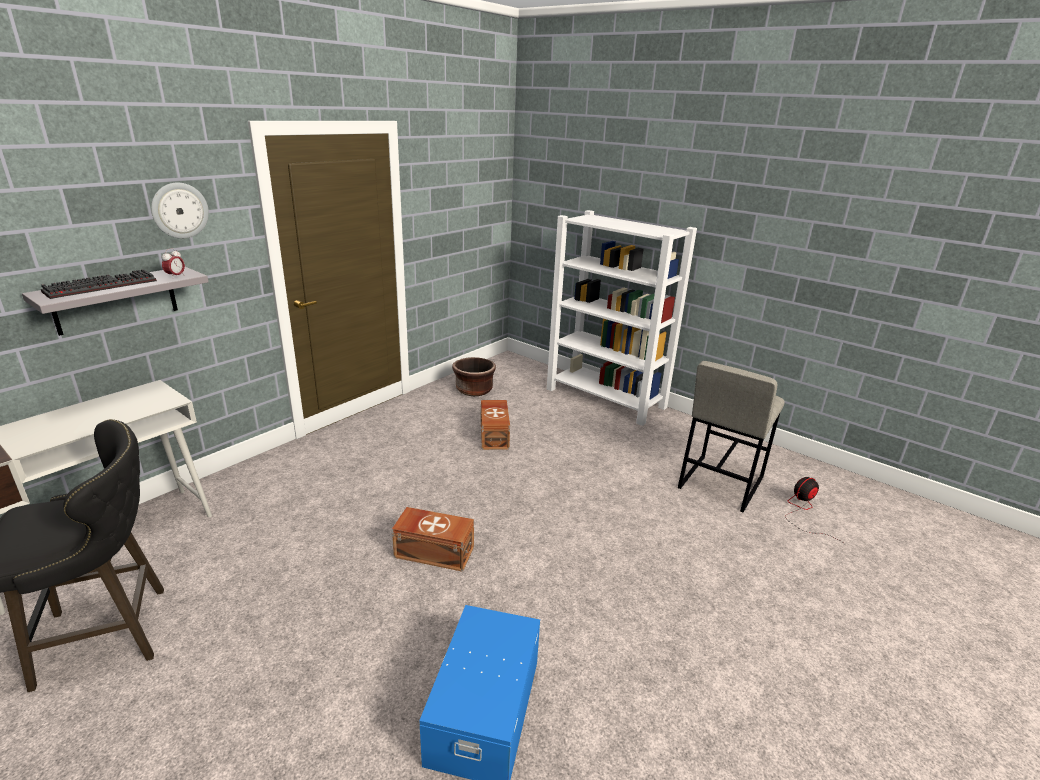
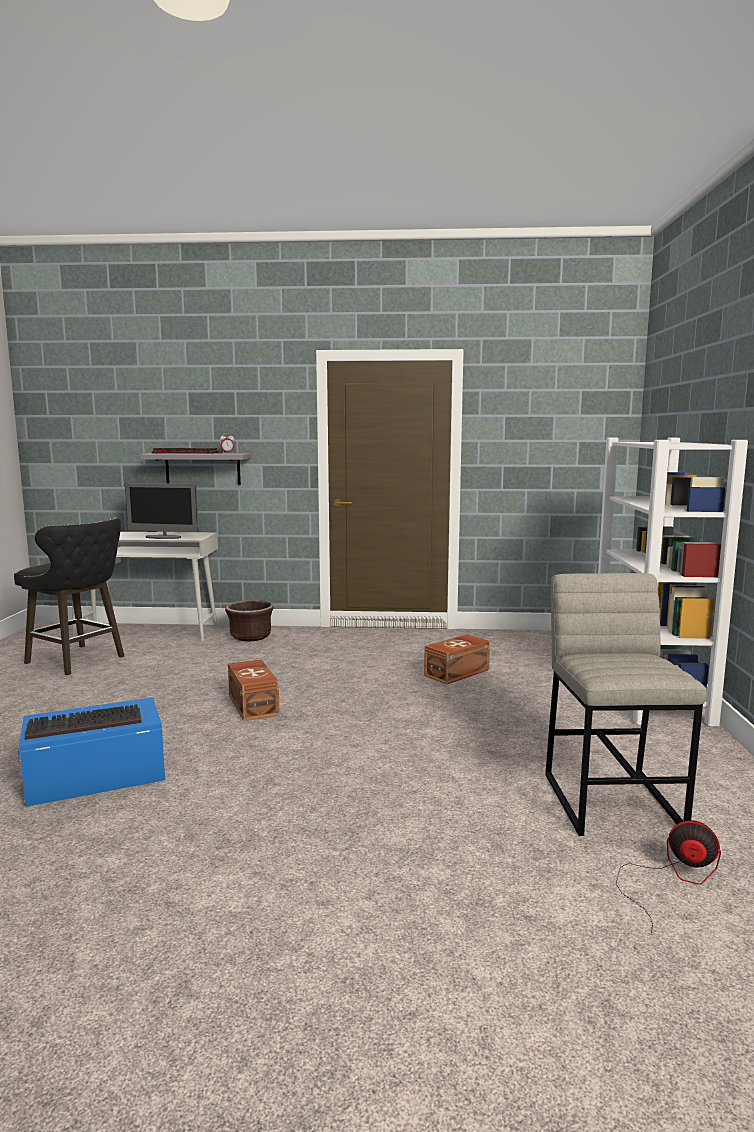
camera: 55 degrees right, 15 degrees down
(119, 415) = (163, 537): none -> monitor
(179, 210) = (254, 412): wall clock -> none
(474, 390) = (514, 644): brown planter -> brown planter (250, 637)
(499, 676) = (83, 726): none -> keyboard
(720, 484) = (610, 800): grey chair -> grey chair turned 90 degrees clockwise

